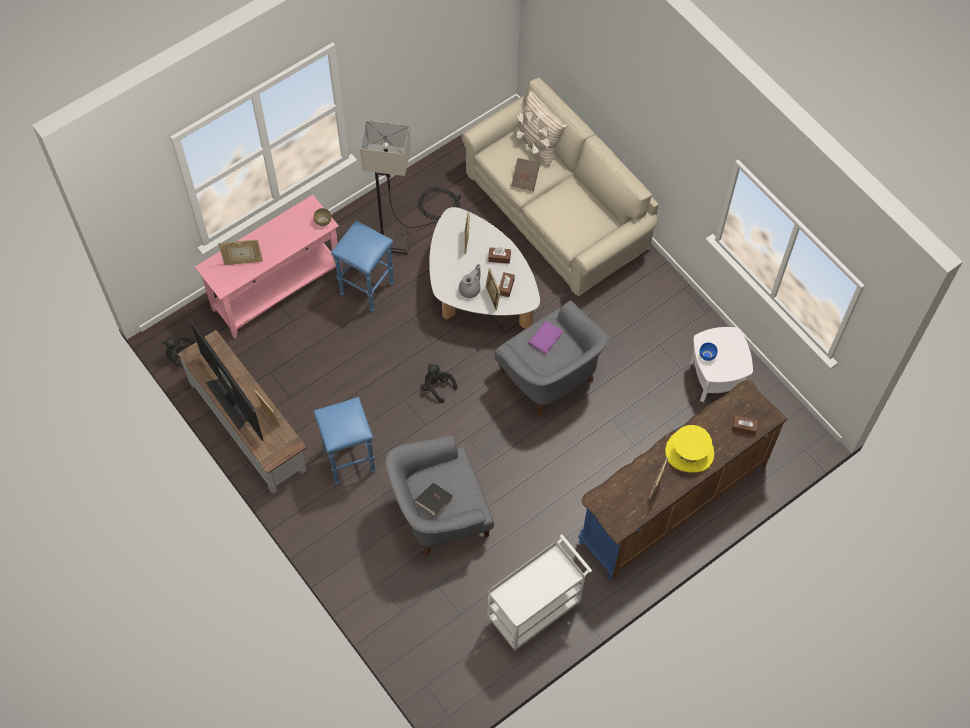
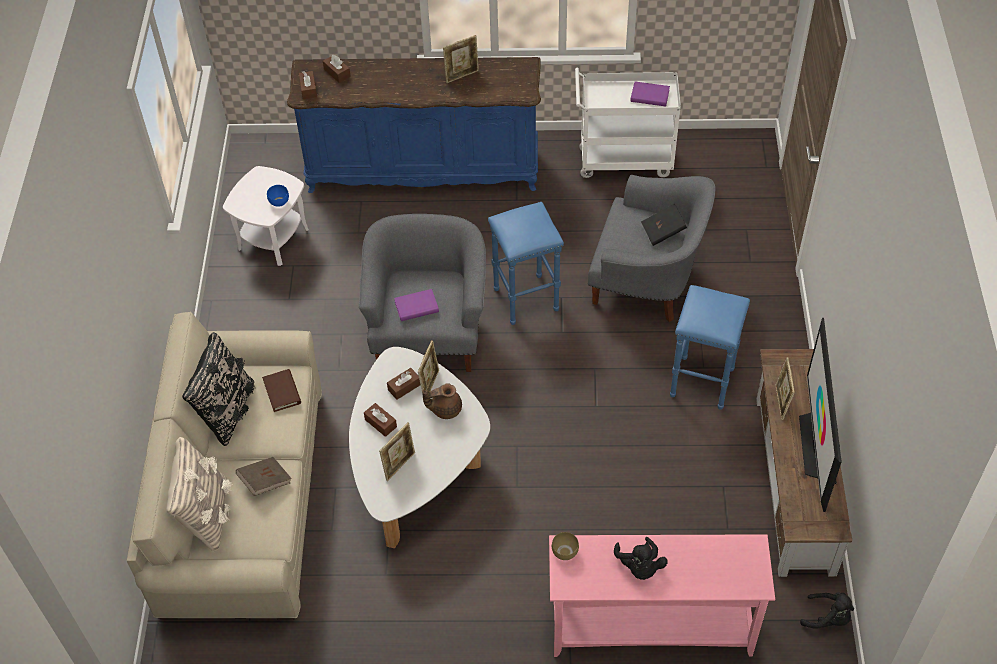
camera: 140 degrees left, 10 degrees down
(243, 261) = (706, 564): picture frame -> none
(366, 287) = (539, 556): blue stool -> blue stool (525, 300)
(418, 221) = (409, 599): floor lamp -> none
(437, 387) = (550, 396): black plush toy -> black plush toy (639, 567)
(470, 289) = (445, 409): grey teapot -> brown teapot
(523, 597) = (649, 96): none -> purple book
(567, 229) = (282, 392): none -> brown book
(584, 200) = (228, 411): none -> black pillow
(689, 452) = (405, 82): yellow hat -> none
(748, 400) = (308, 89): none -> brown tissue box

